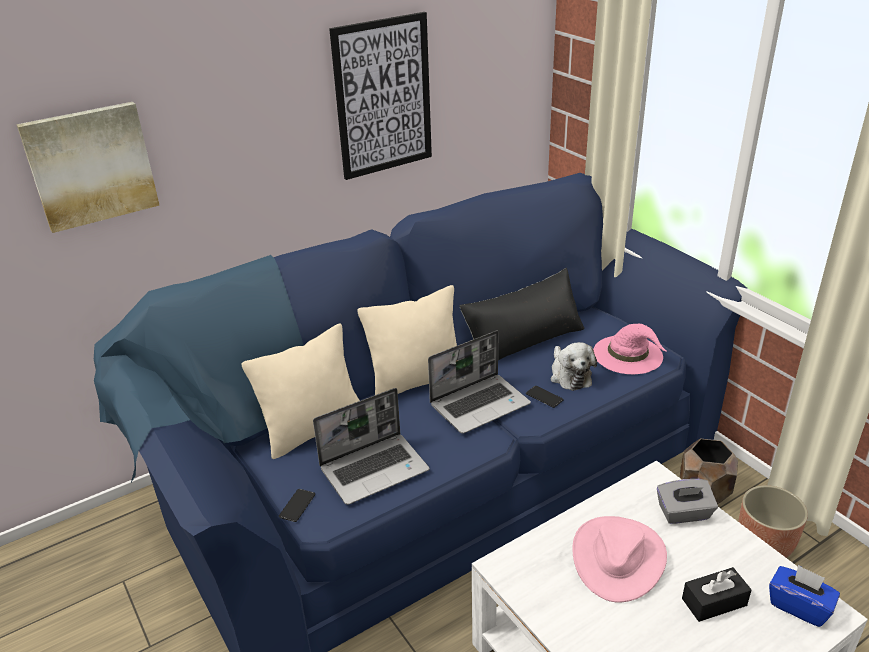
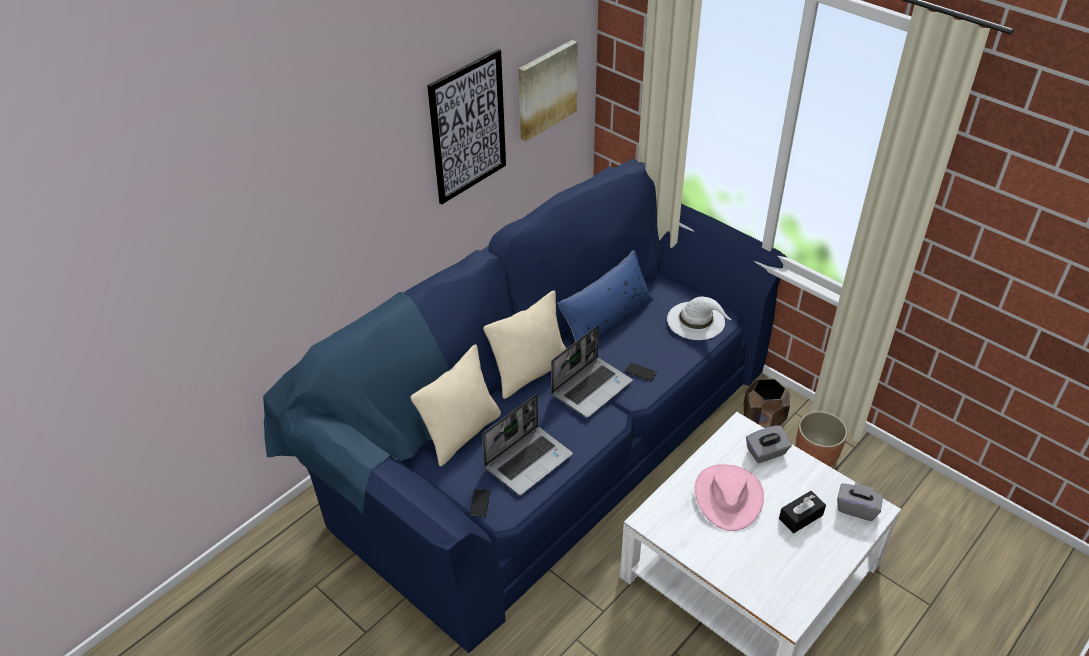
camera: 15 degrees left, 10 degrees up
(91, 165) = (253, 250): picture -> picture (546, 89)
(523, 342) = (606, 319): black pillow -> blue pillow
(569, 375) = (654, 347): plush toy -> none
(628, 355) = (696, 321): pink hat -> white hat
(799, 606) = (856, 508): blue tissue box -> grey tissue box

